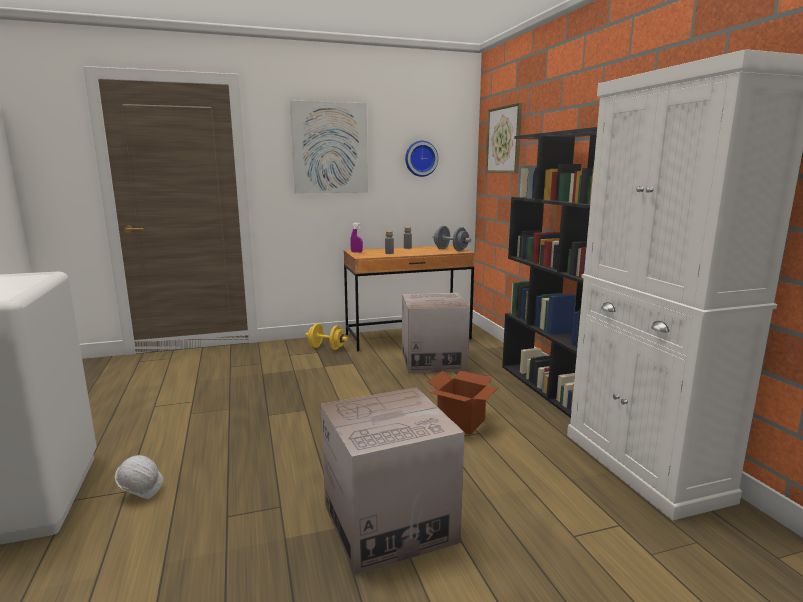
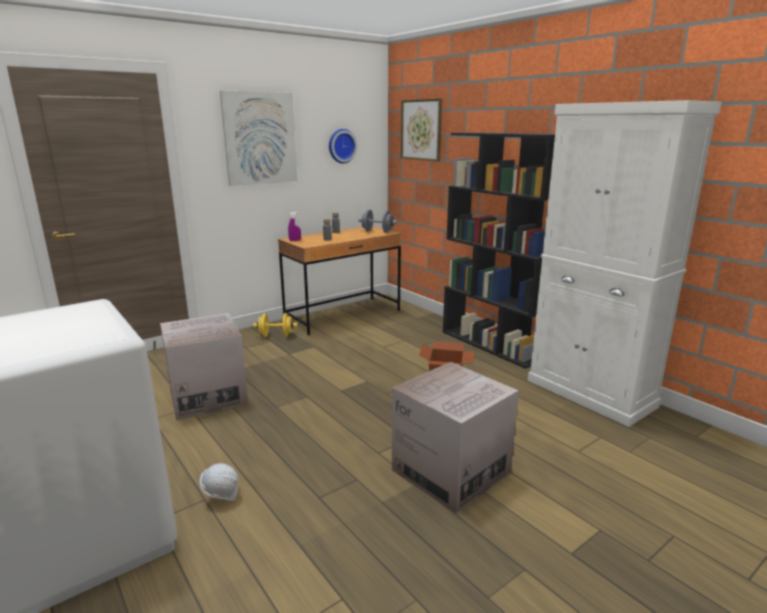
camera: 20 degrees left, 5 degrees up
(433, 361) = (383, 335): cardboard box -> cardboard box (208, 396)

